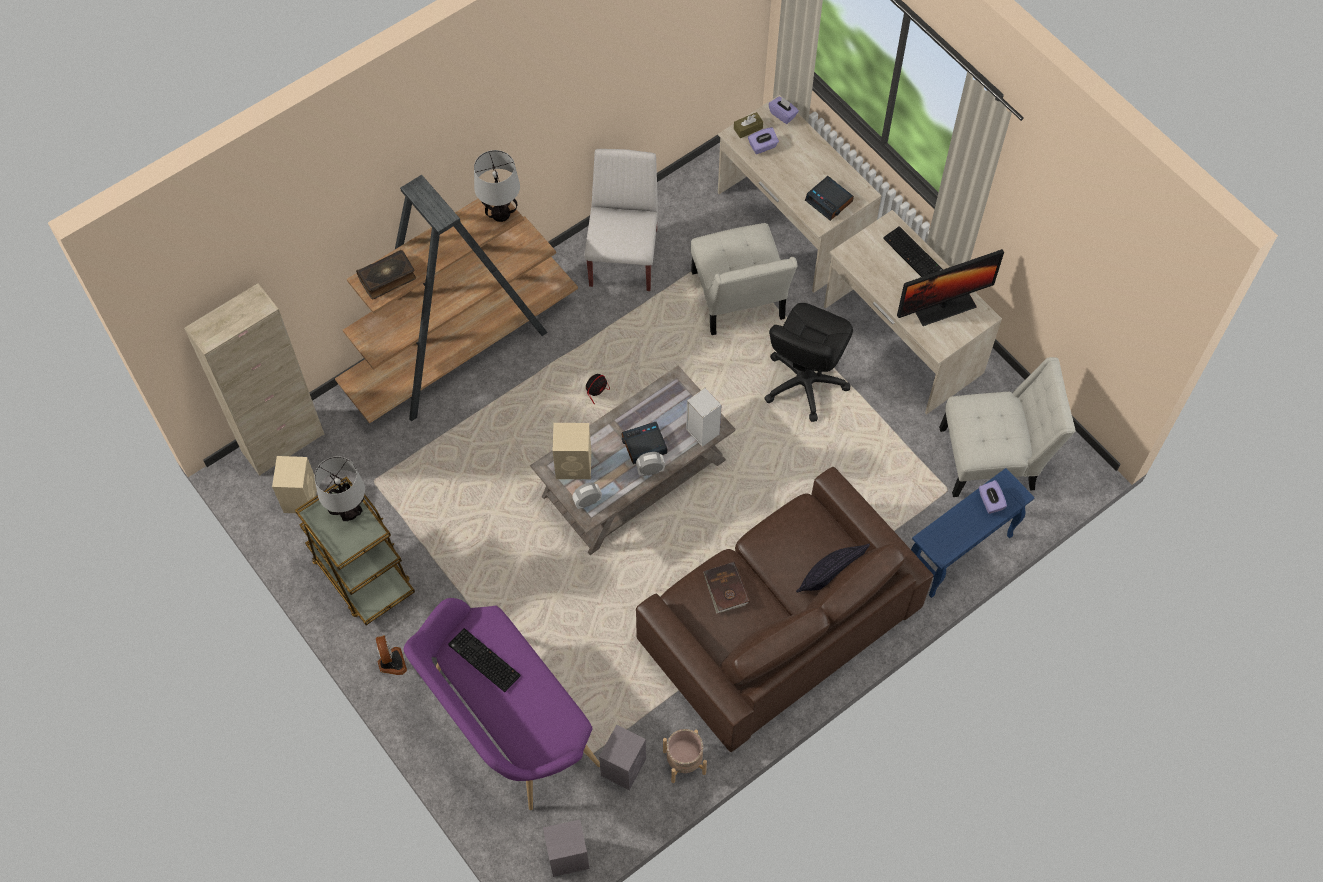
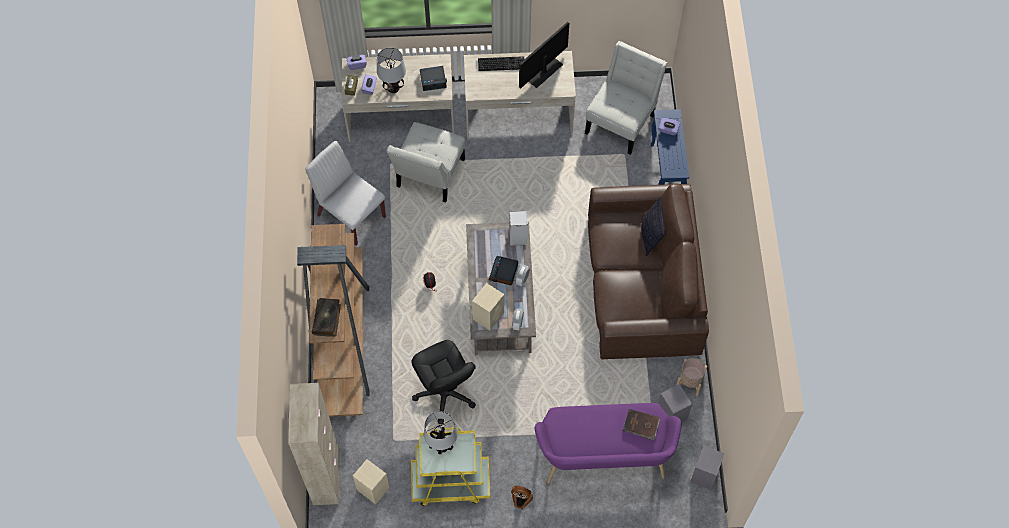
camera: 55 degrees left, 0 degrees up
(361, 573) = (450, 482): brown cart -> yellow cart
(482, 661) = (580, 435): keyboard -> none
(501, 214) = (332, 233): table lamp -> table lamp (393, 88)
(725, 589) = (621, 288): brown book -> brown book (641, 425)
(739, 300) = (429, 176): white chair -> white chair turned 90 degrees clockwise
(804, 383) = (507, 178): black office chair -> black office chair (445, 394)
(943, 306) = (543, 71): monitor -> monitor turned 150 degrees counterclockwise

